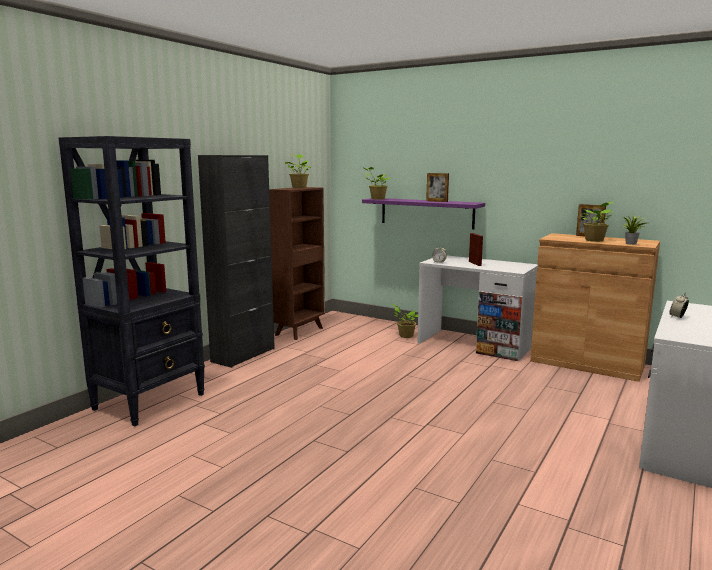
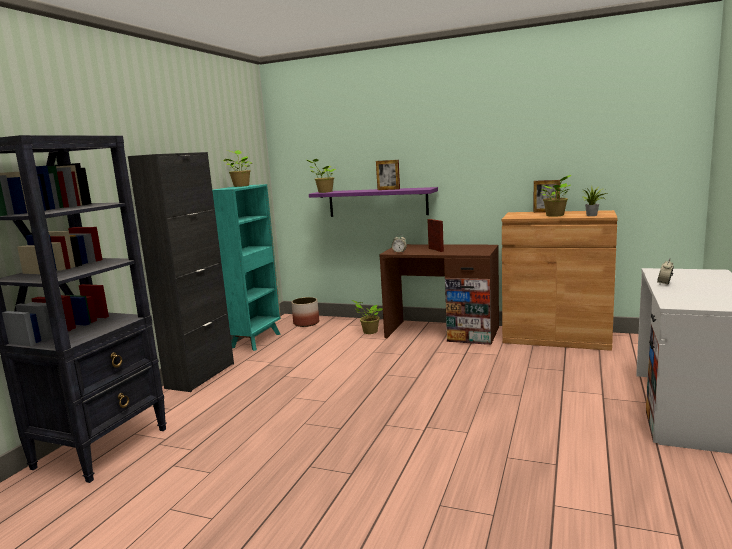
camera: 10 degrees left, 0 degrees up
(300, 331) = (256, 340): brown bookcase -> turquoise bookcase
(349, 321) = (306, 323): none -> planter
(475, 344) = (442, 332): white desk -> brown desk

